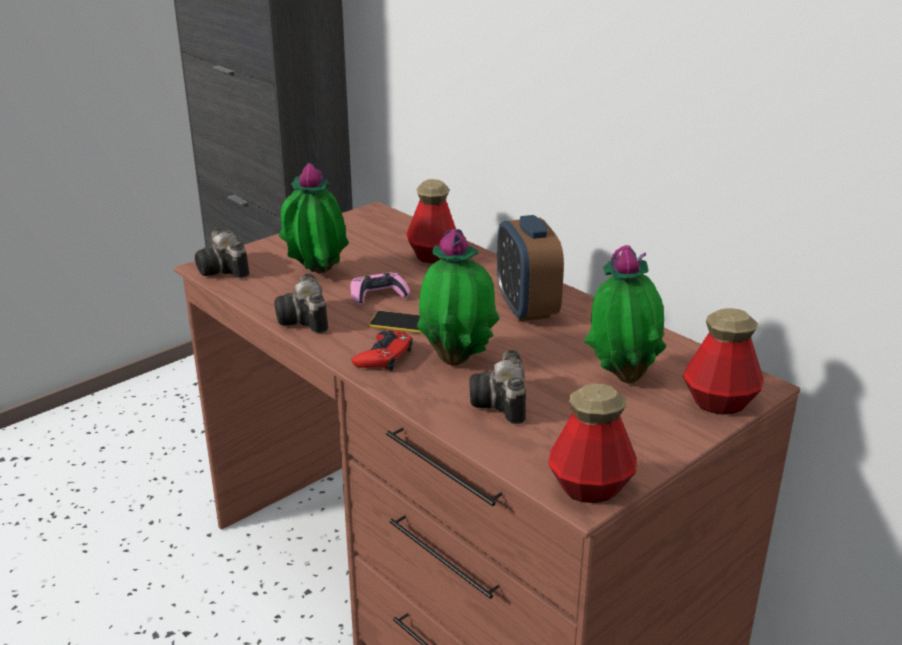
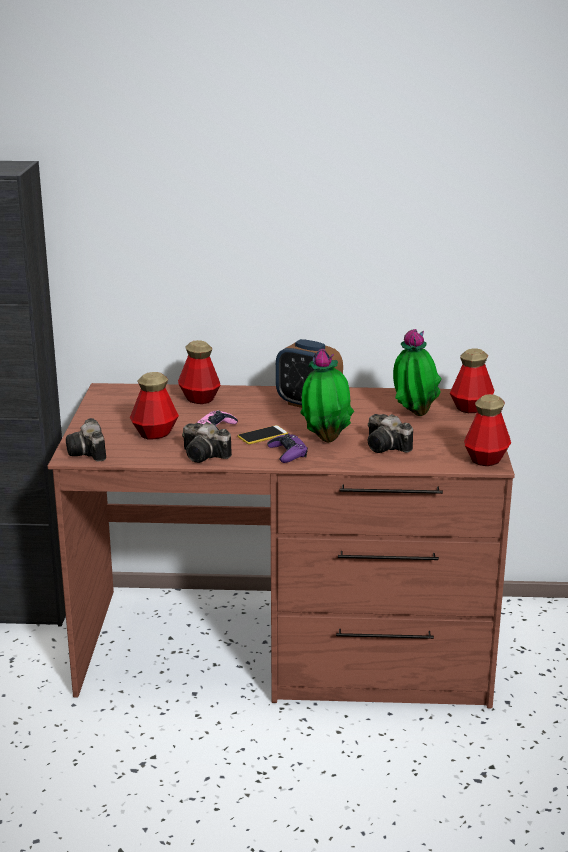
camera: 45 degrees left, 5 degrees down
(224, 270) = (89, 453): camera -> camera turned 60 degrees clockwise
(316, 275) = (155, 433): potted plant -> bottle
(384, 356) = (287, 453): red game controller -> purple game controller

